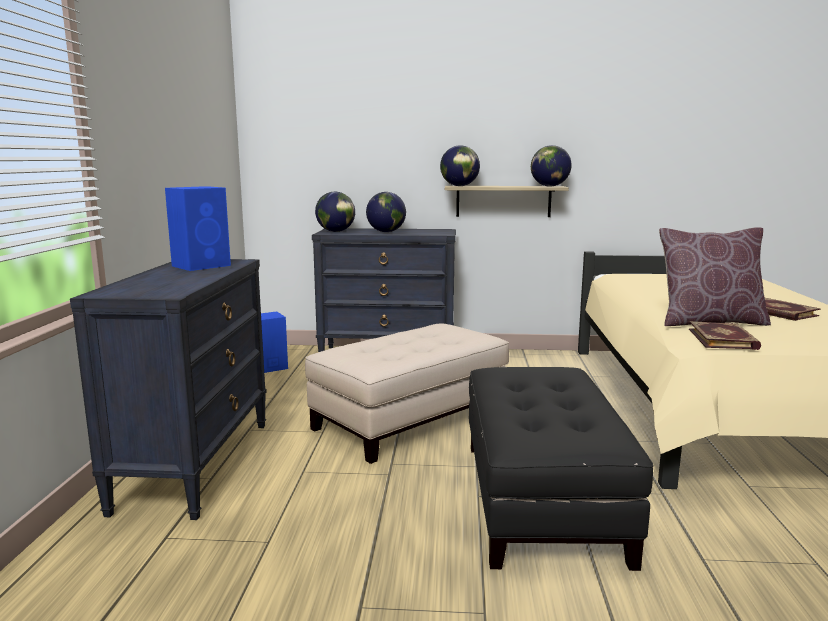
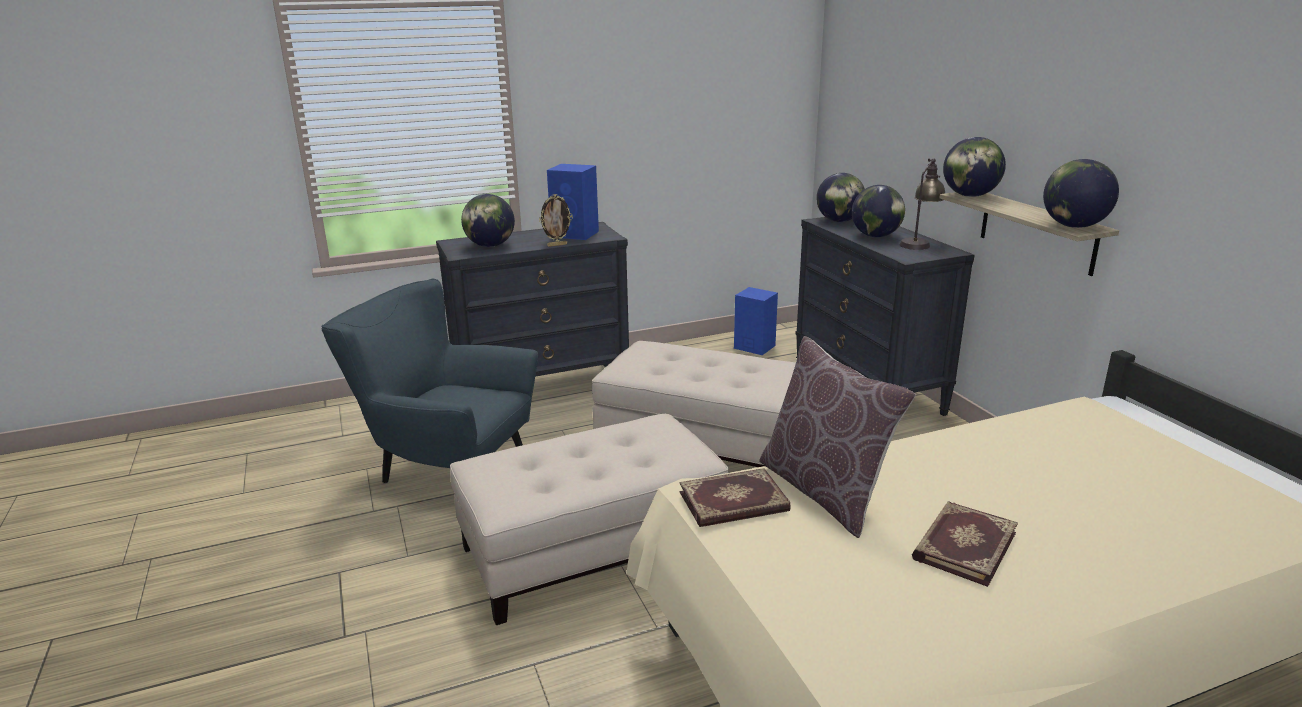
camera: 65 degrees right, 10 degrees up
(163, 285) = (490, 246): none -> globe
(225, 271) = (557, 245): none -> picture frame
(306, 557) = (444, 469): none -> blue armchair
(416, 230) = (919, 243): none -> table lamp
(539, 498) = (592, 550): black ottoman -> beige ottoman

